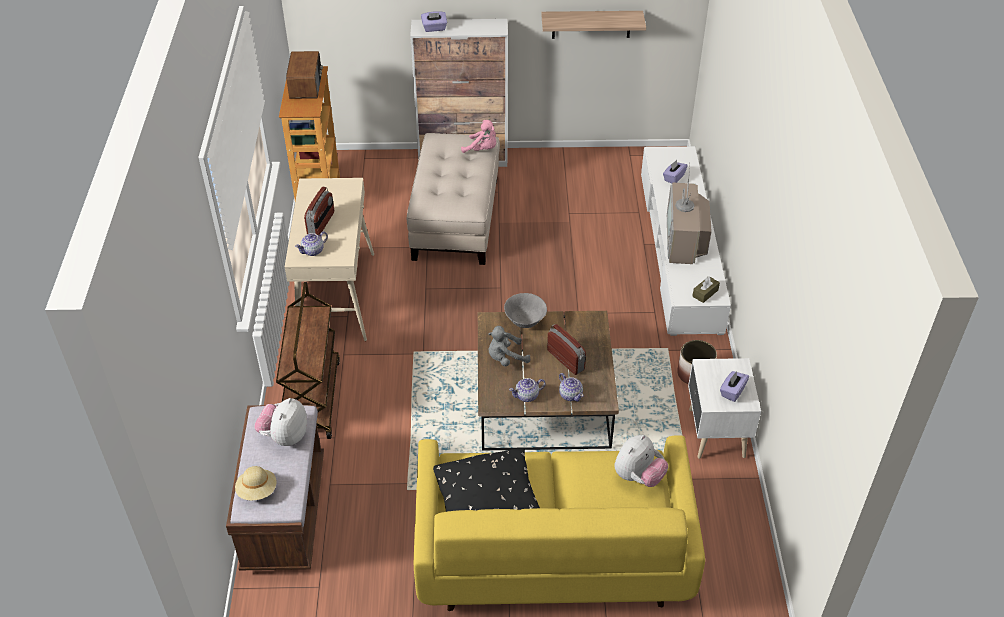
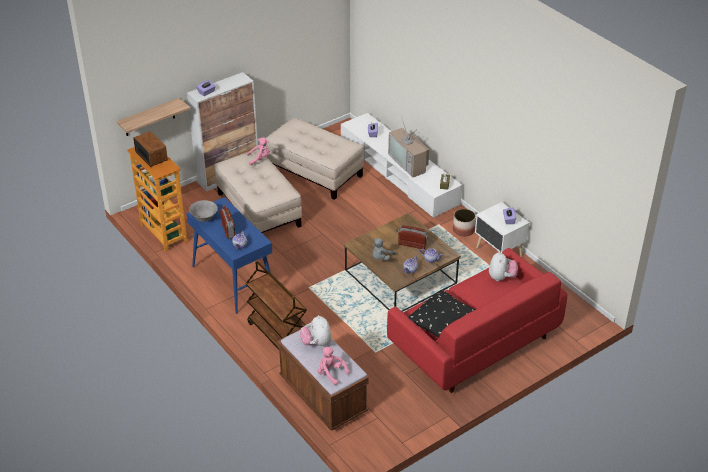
camera: 35 degrees left, 5 degrees down
(257, 490) = (331, 373): beige hat -> pink plush toy
(336, 296) = (233, 280): beige console table -> blue console table
(525, 322) = (373, 237): grey bowl -> grey bowl (204, 219)
(552, 551) = (473, 342): yellow sofa -> red sofa
(571, 199) = (314, 172): none -> beige ottoman
(591, 24) = (289, 58): shelf -> shelf (149, 117)

